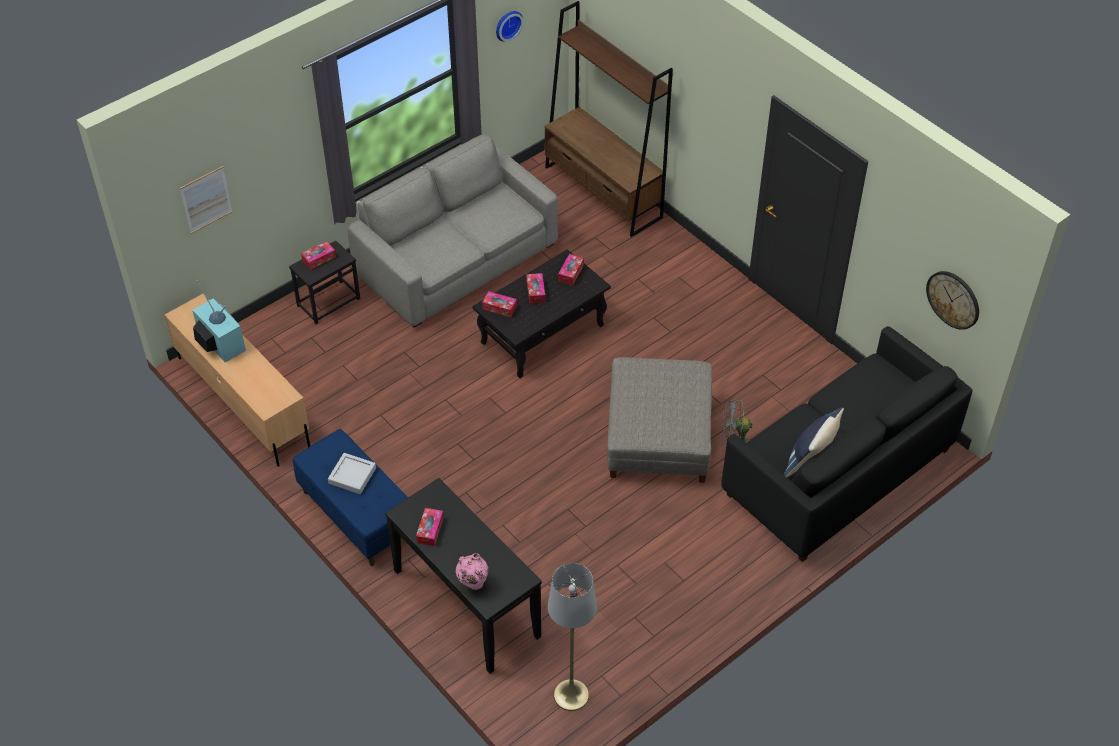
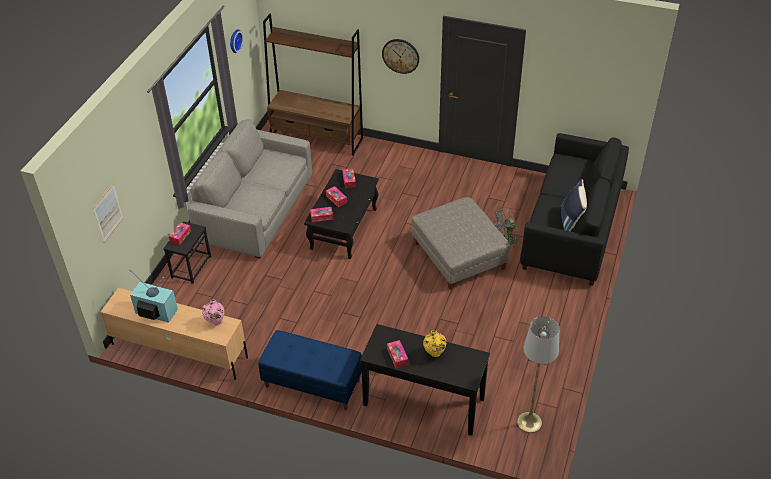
camera: 30 degrees left, 5 degrees down
(352, 476) = (307, 354): grey tray -> none
(473, 584) = (451, 375): pink vase -> pink vase (215, 323)
(474, 549) = (434, 354): none -> yellow vase
(953, 299) = (604, 94): wall clock -> wall clock (400, 56)

